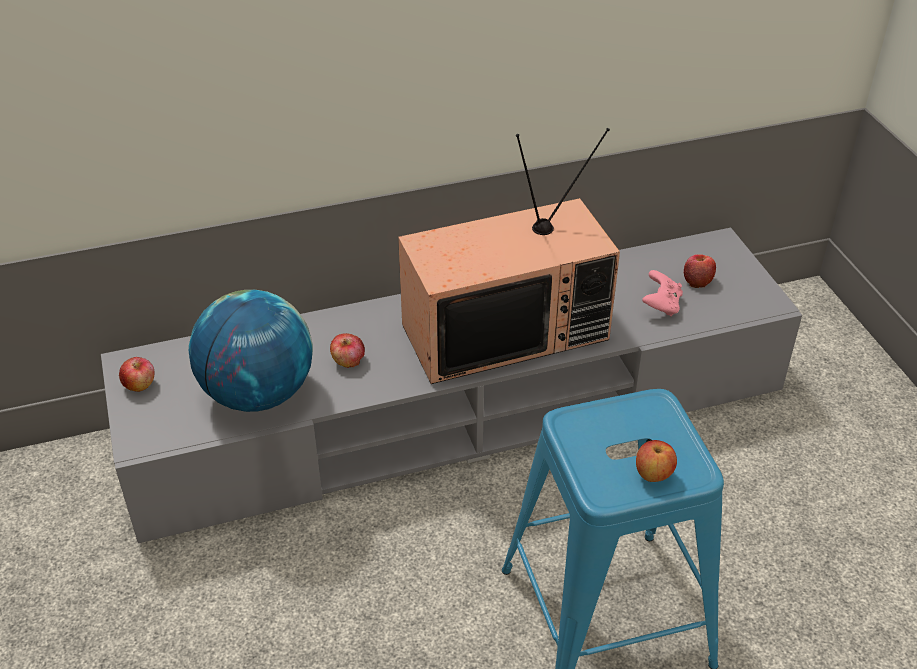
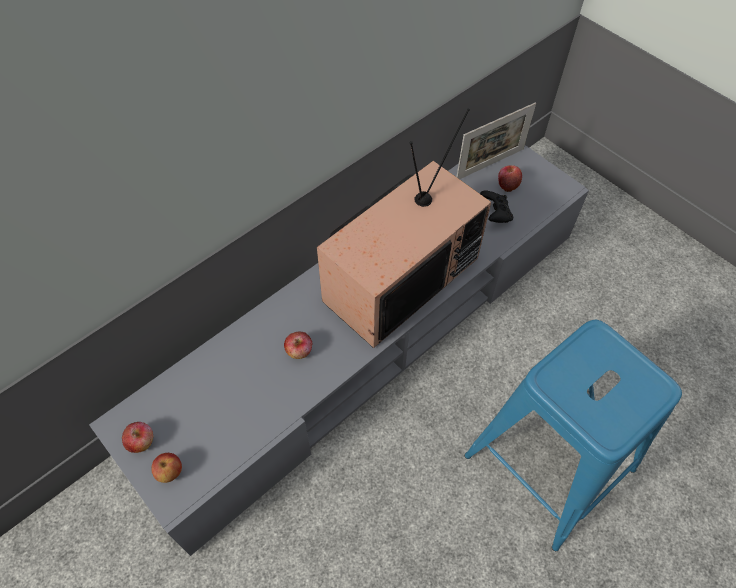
camera: 25 degrees left, 15 degrees up
(258, 394) = (245, 410): globe -> none
(653, 474) = (634, 403): apple -> apple (170, 472)
(661, 305) = (495, 215): pink game controller -> black game controller
(689, 255) = (490, 164): none -> picture frame

